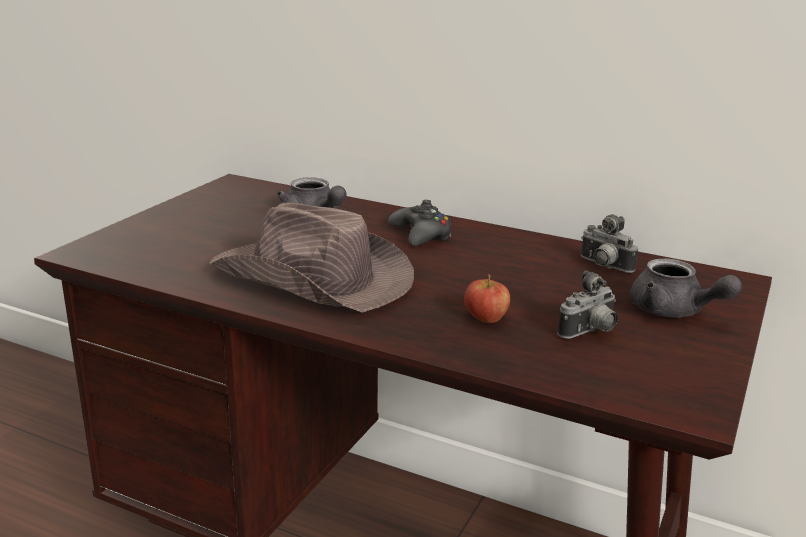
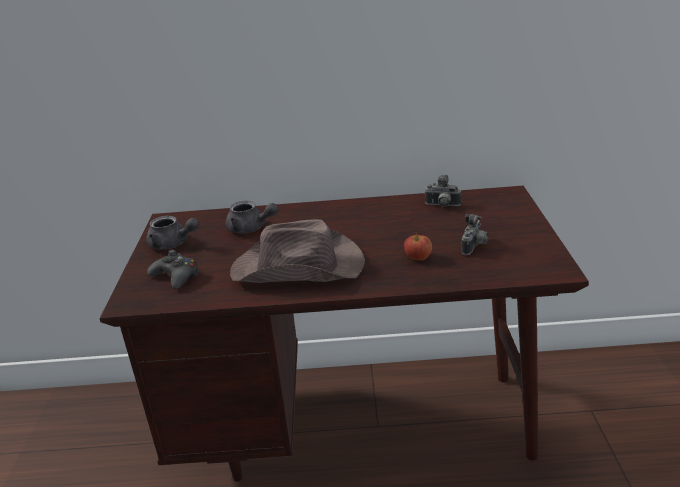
camera: 25 degrees left, 5 degrees up
(421, 235) = (326, 218): black game controller -> black game controller (176, 276)
(674, 312) = (500, 221): grey teapot -> grey teapot (173, 244)

